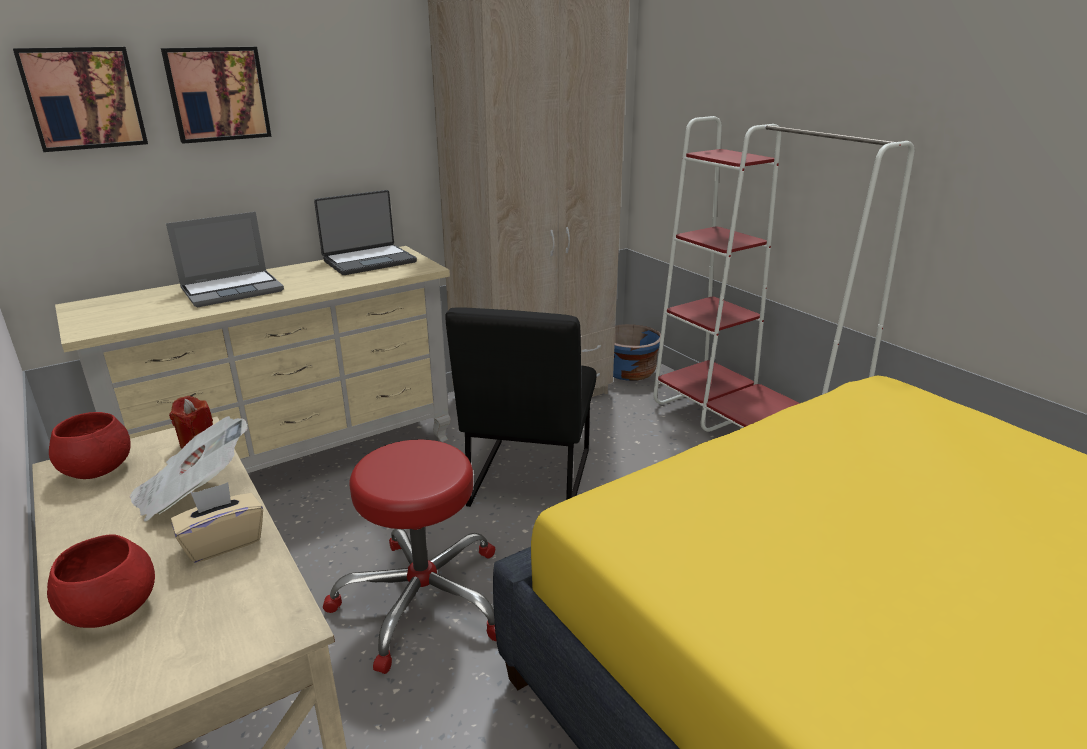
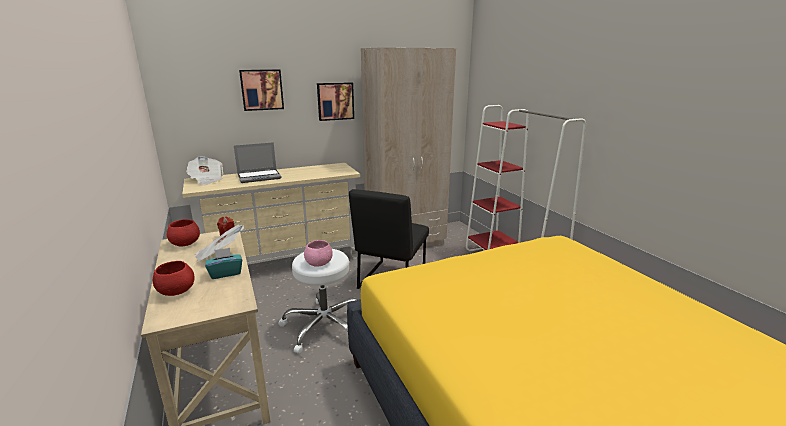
camera: 10 degrees right, 5 degrees down
(83, 98) = (205, 90): picture -> picture (335, 101)
(111, 305) = (206, 180): none -> newspaper
(223, 542) = (225, 273): beige tissue box -> turquoise tissue box
(369, 261) = (324, 168): laptop -> none
(413, 479) = (319, 263): none -> pink bowl
(422, 600) = (324, 326): red stool -> white stool
(629, 372) = (458, 235): blue planter -> none

